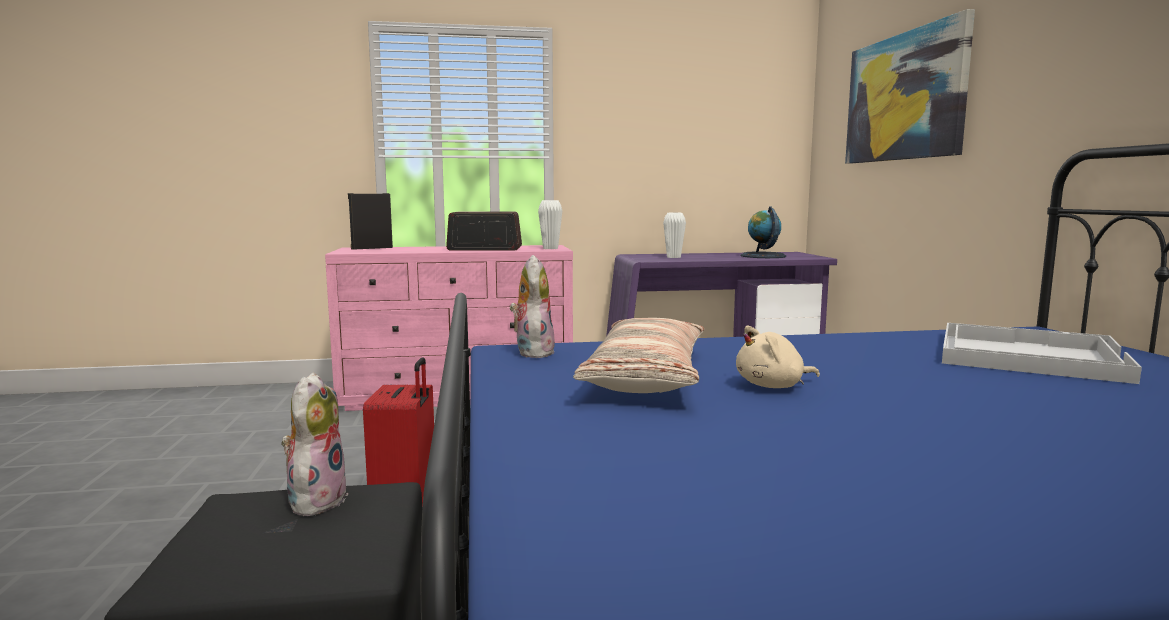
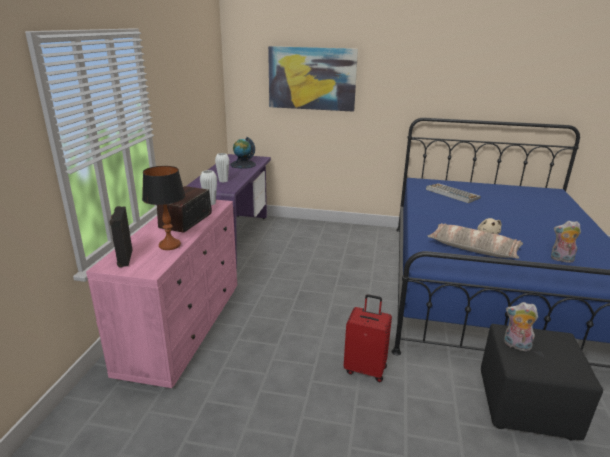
camera: 70 degrees left, 15 degrees up
(410, 250) = (170, 245): none -> table lamp
(532, 352) = (430, 261): plush toy -> plush toy (561, 259)
(1026, 355) = (451, 193): white tray -> keyboard

